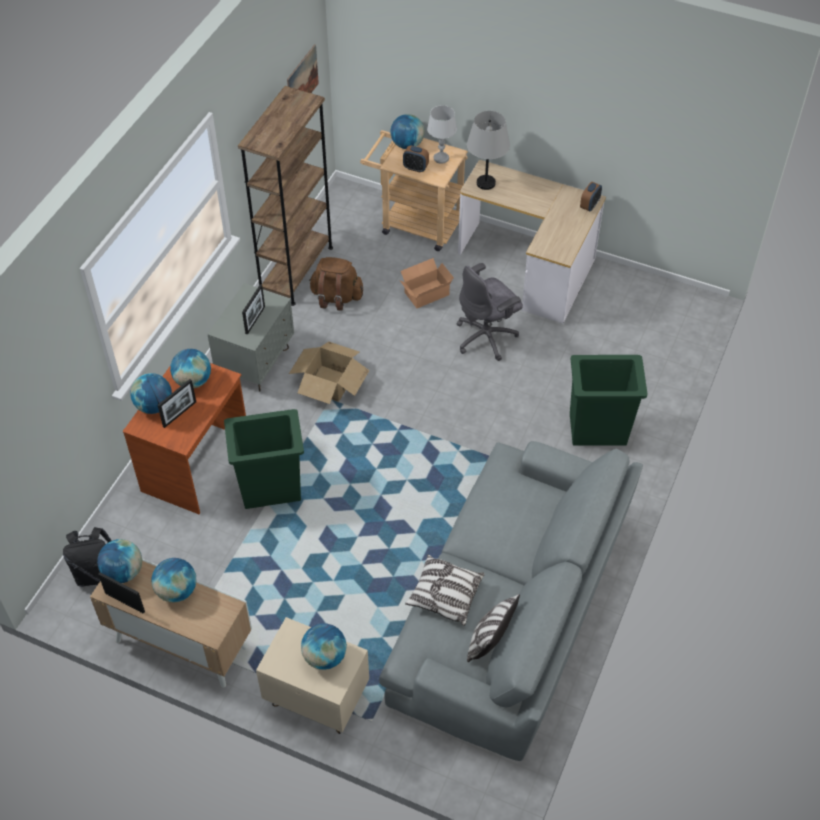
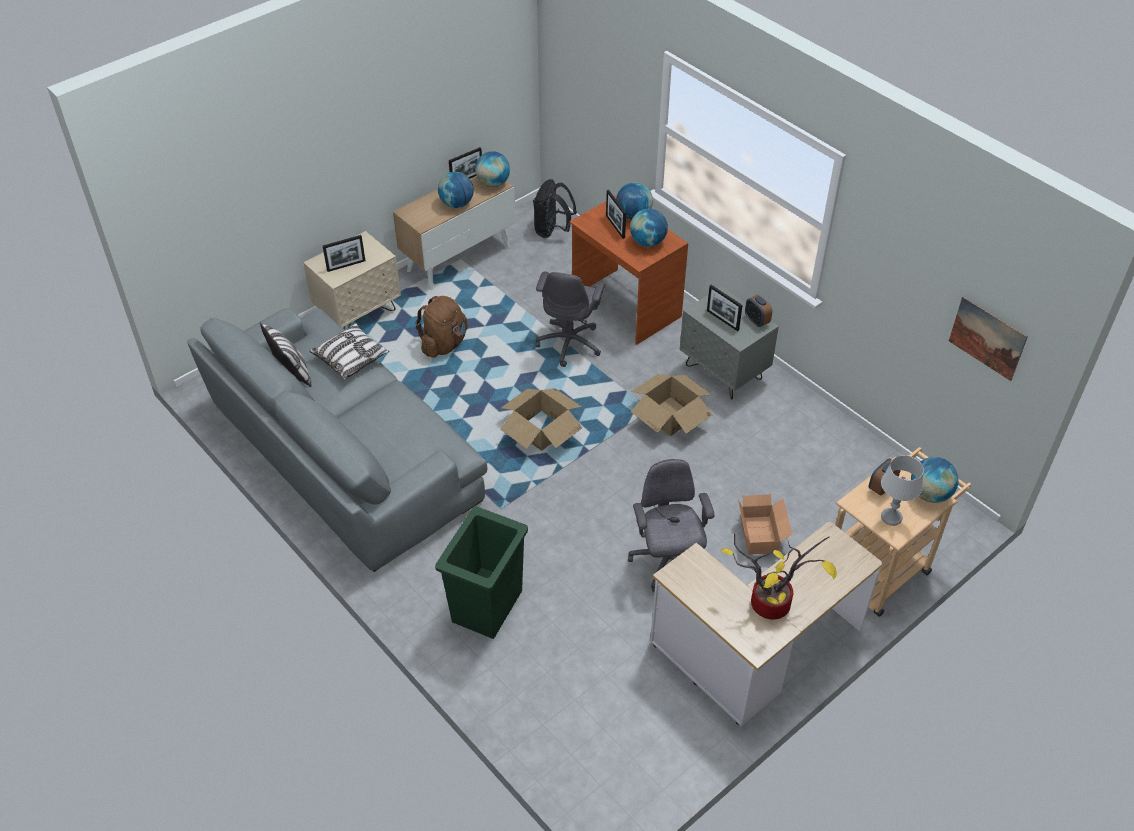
camera: 115 degrees right, 5 degrees down
(271, 488) = (570, 343): green trash can -> grey office chair
(296, 270) = (843, 438): brown bookcase -> none
(324, 657) = (346, 265): globe -> picture frame
(336, 297) = (787, 457): brown backpack -> brown backpack (444, 344)
(397, 466) = (541, 430): none -> cardboard box
(486, 183) = (833, 551): grey table lamp -> none
(549, 201) = (773, 601): none -> potted plant
(589, 205) = (747, 641): alarm clock -> alarm clock (756, 321)

